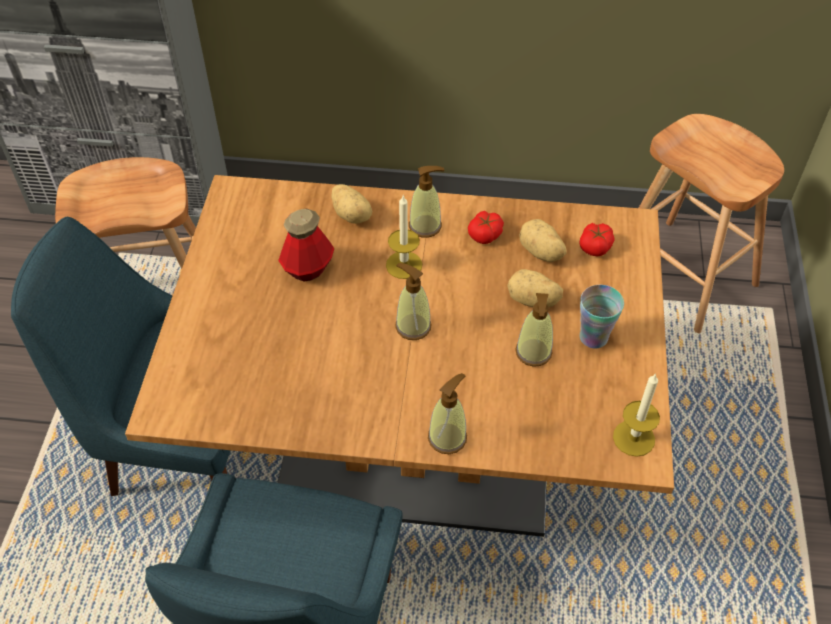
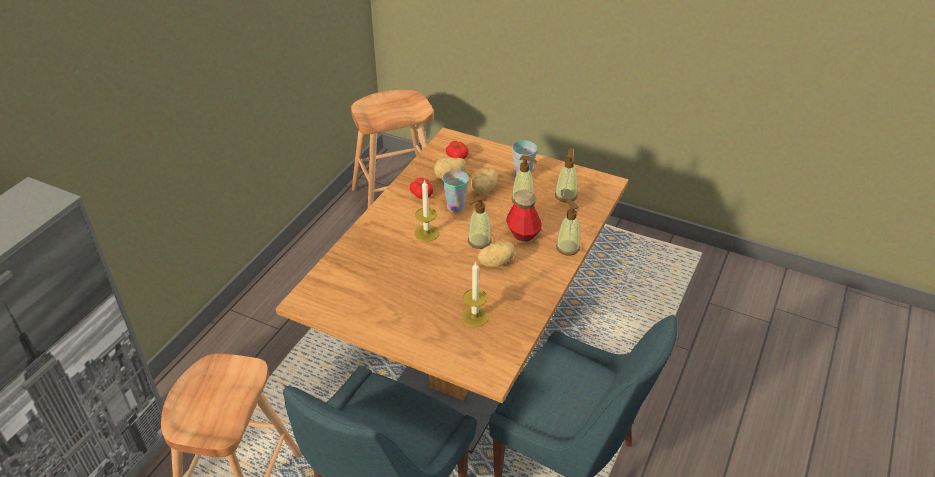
camera: 70 degrees left, 10 degrees down
(308, 269) = (403, 277): bottle -> bottle (523, 233)
(352, 215) = (367, 246): potato -> potato (495, 262)
(425, 226) = (399, 216): soap dispenser -> soap dispenser (566, 195)
(475, 279) = (455, 207): none -> cup
(633, 438) = (594, 182): candle -> candle (475, 316)

